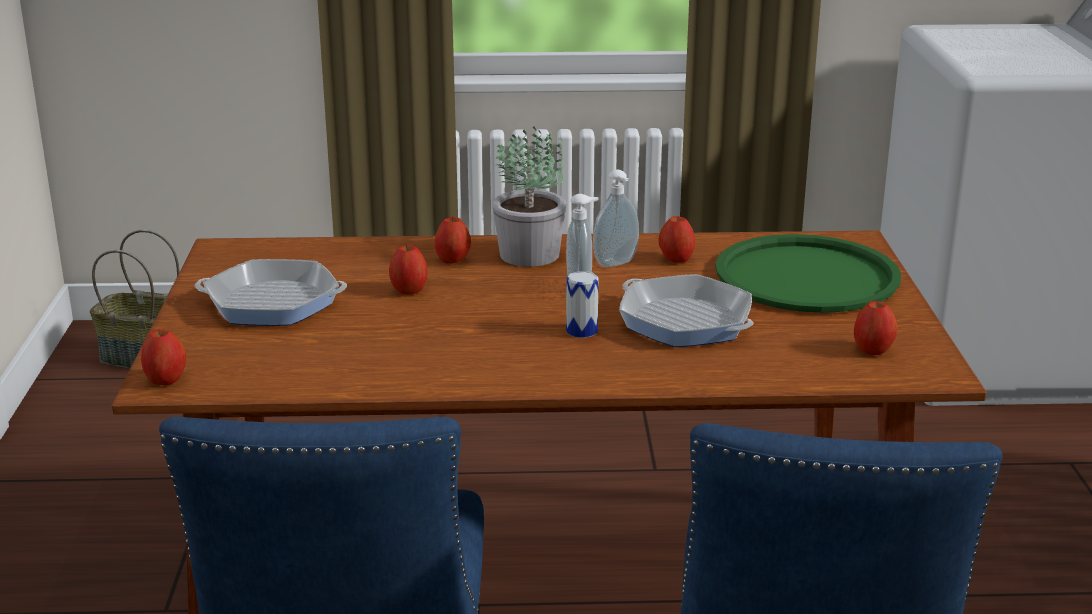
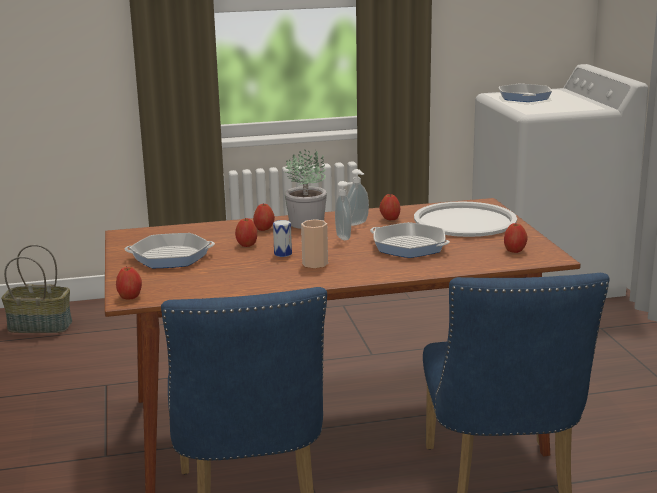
camera: 10 degrees left, 5 degrees down
(505, 342) = (315, 264): none -> cup
(581, 331) = (354, 255): can -> can (283, 254)
(806, 276) = (464, 221): green tray -> white tray
(985, 39) = (524, 97): none -> frying pan

